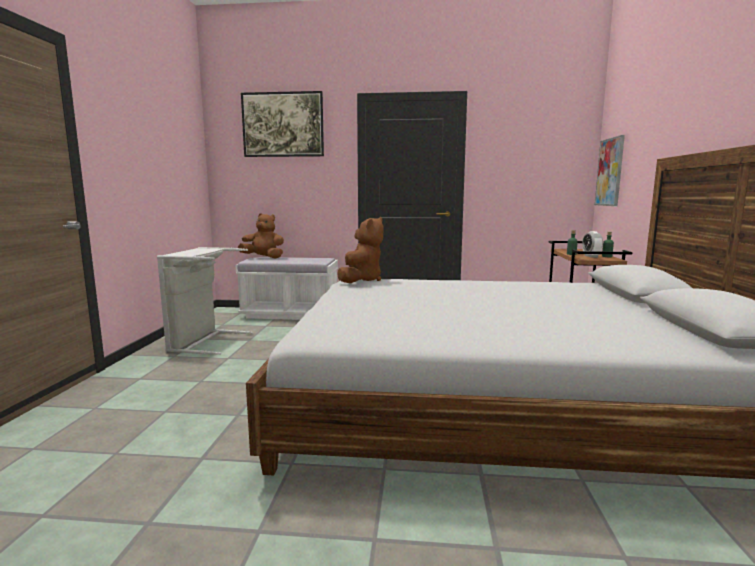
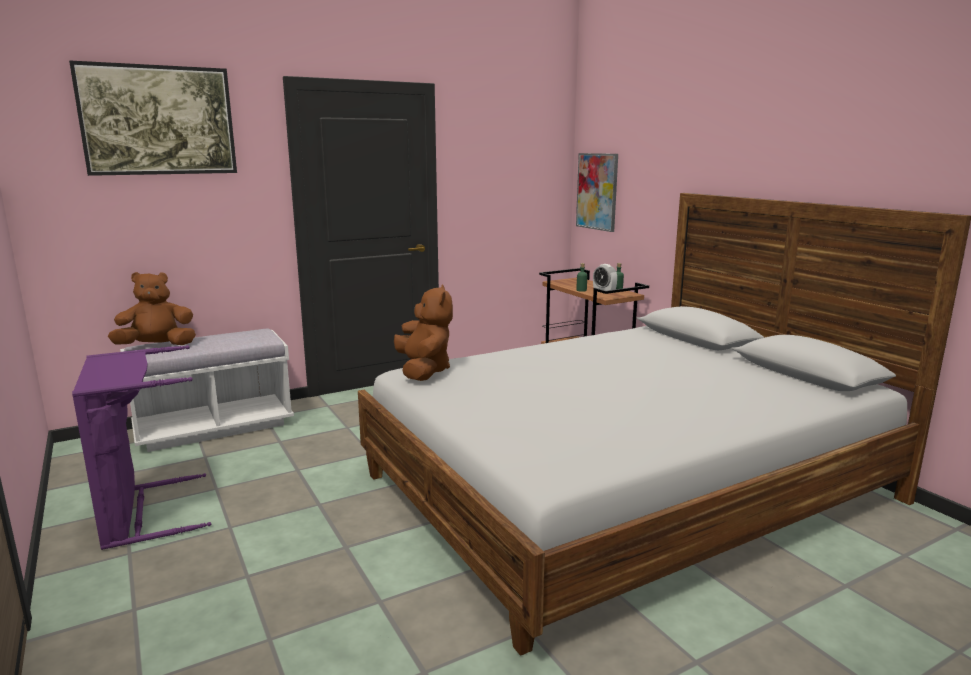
camera: 35 degrees left, 5 degrees up
(203, 342) = (142, 513): grey laundry basket -> purple laundry basket

